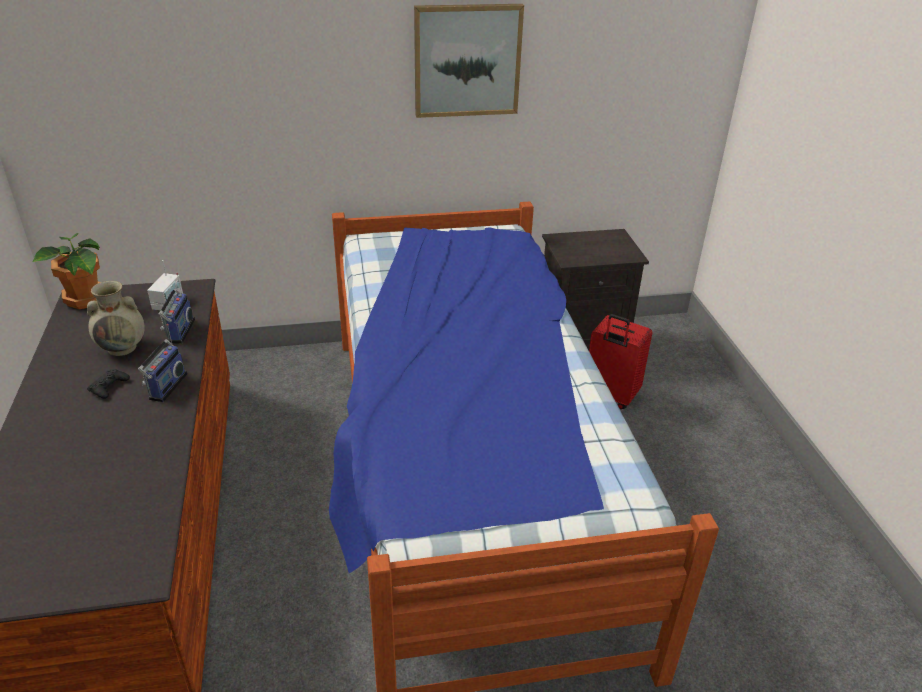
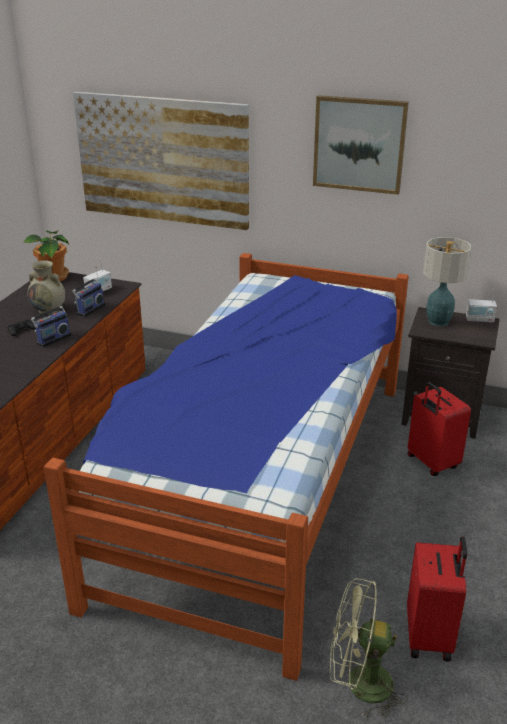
camera: 30 degrees right, 5 degrees down
(207, 112) = (163, 160): none -> picture
(574, 246) = (437, 321): none -> table lamp
(609, 234) = (479, 320): none -> radio
(725, 657) = (359, 684): none -> green fan
(743, 577) = (430, 636): none -> red suitcase

